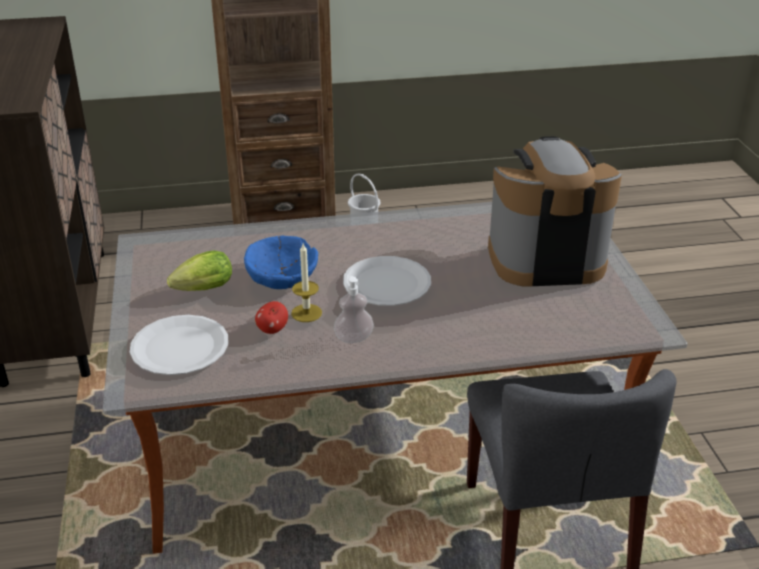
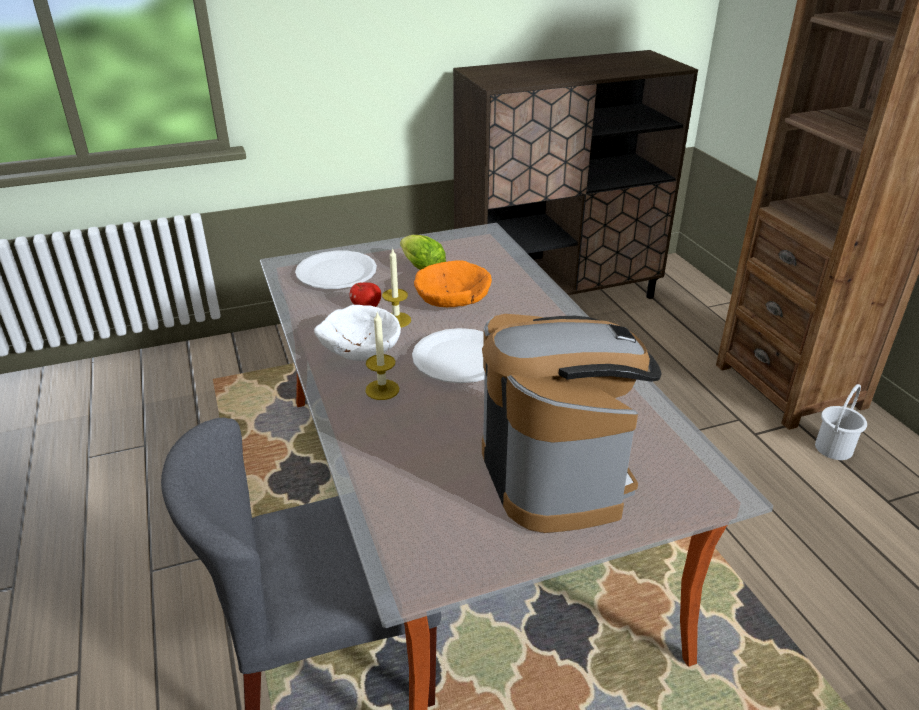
camera: 80 degrees right, 0 degrees up
(281, 278) = (452, 300): blue bowl -> orange bowl
(353, 338) = (359, 349): soap dispenser -> white bowl
(426, 328) = (382, 389): none -> candle

